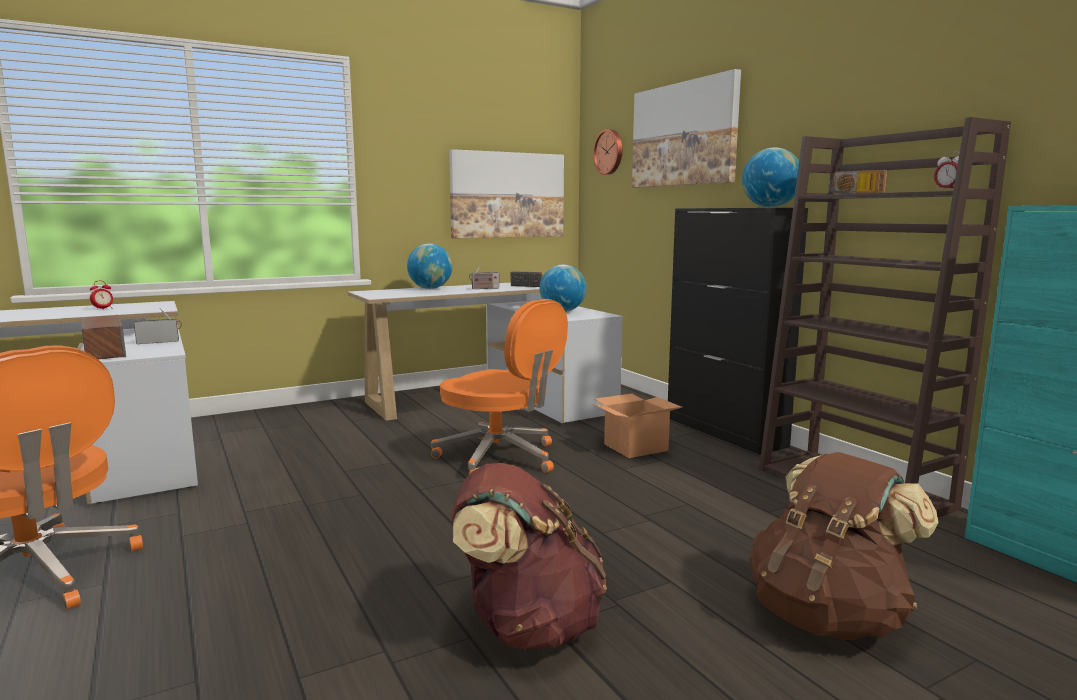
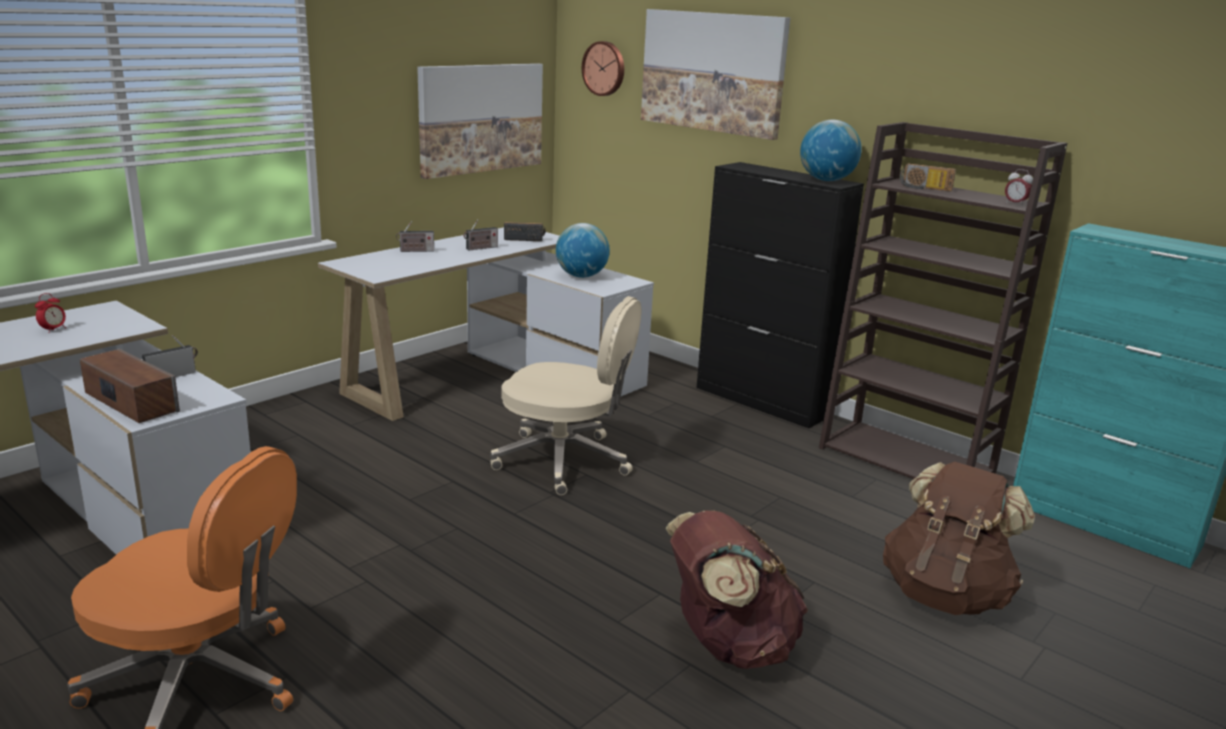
camera: 20 degrees left, 10 degrees up
(430, 288) = (415, 251): globe -> radio
(500, 458) = (565, 461): orange office chair -> beige office chair
(635, 447) = (690, 432): cardboard box -> none

